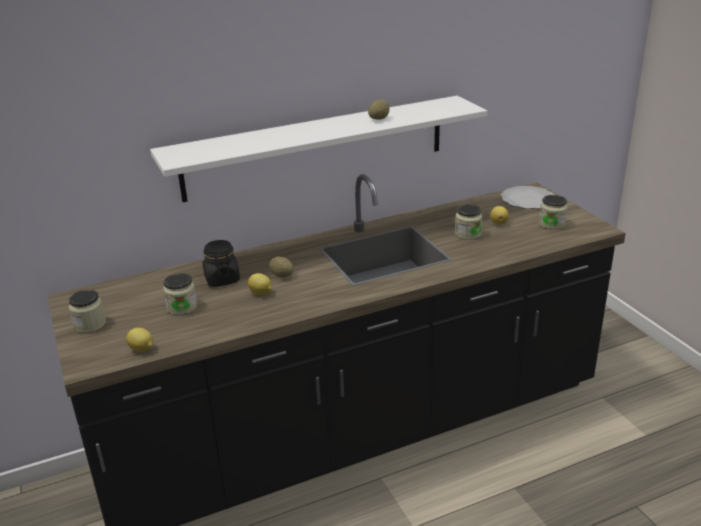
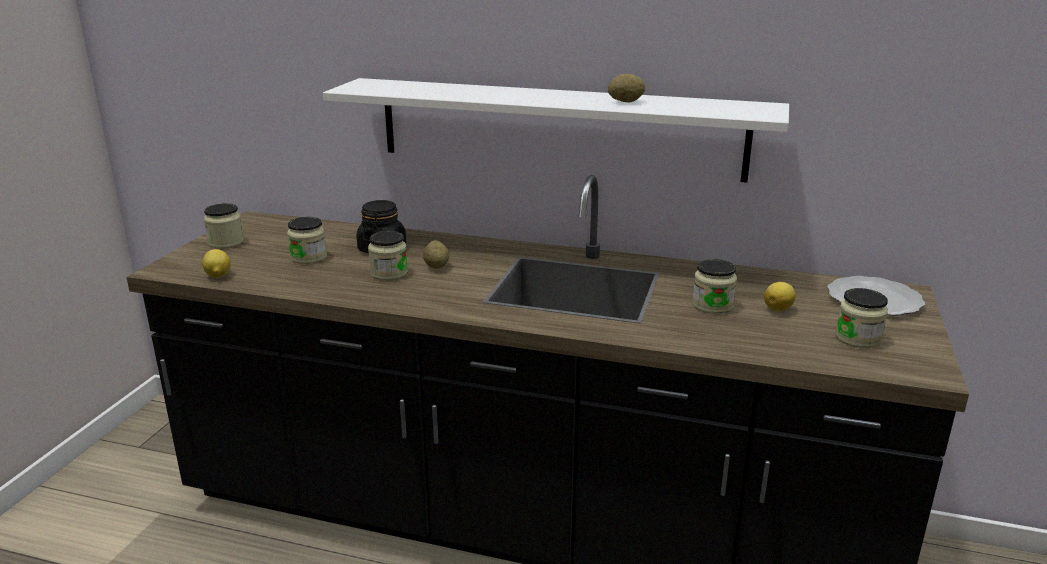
camera: 40 degrees right, 5 degrees down
(261, 293) = (389, 273): lemon -> jar

